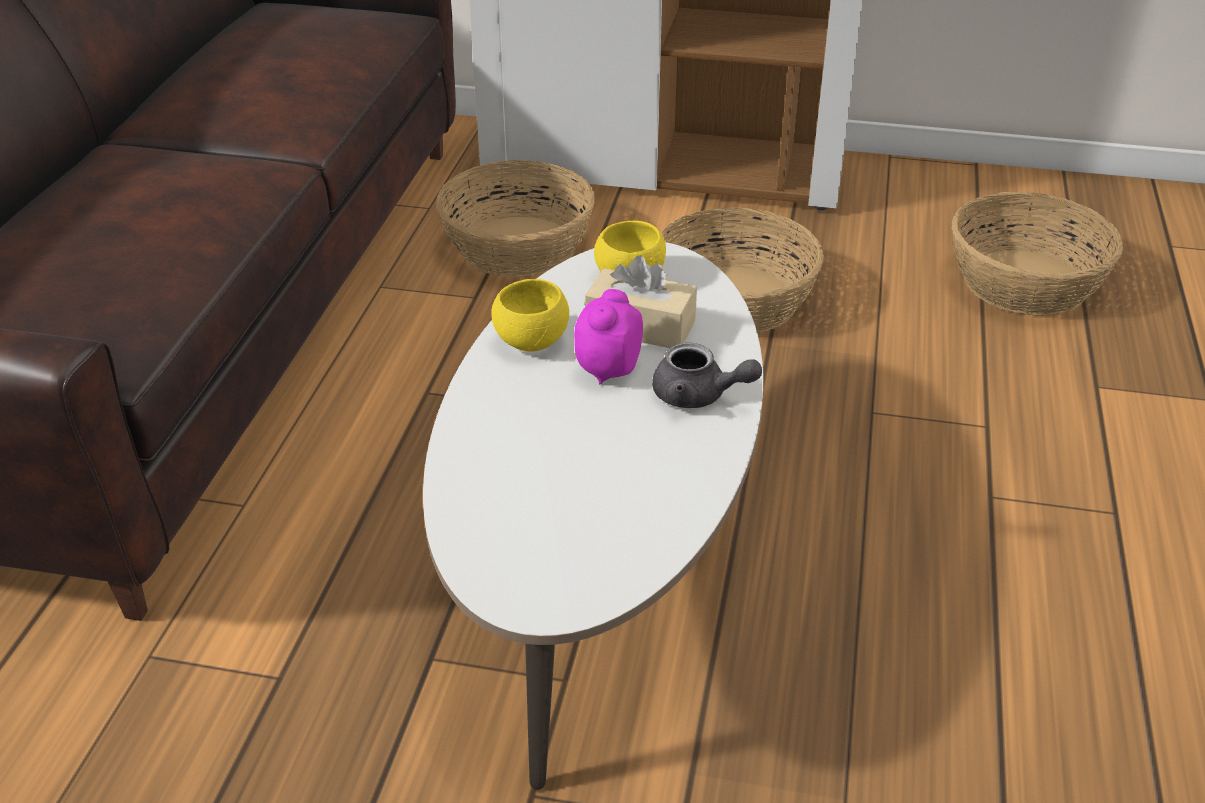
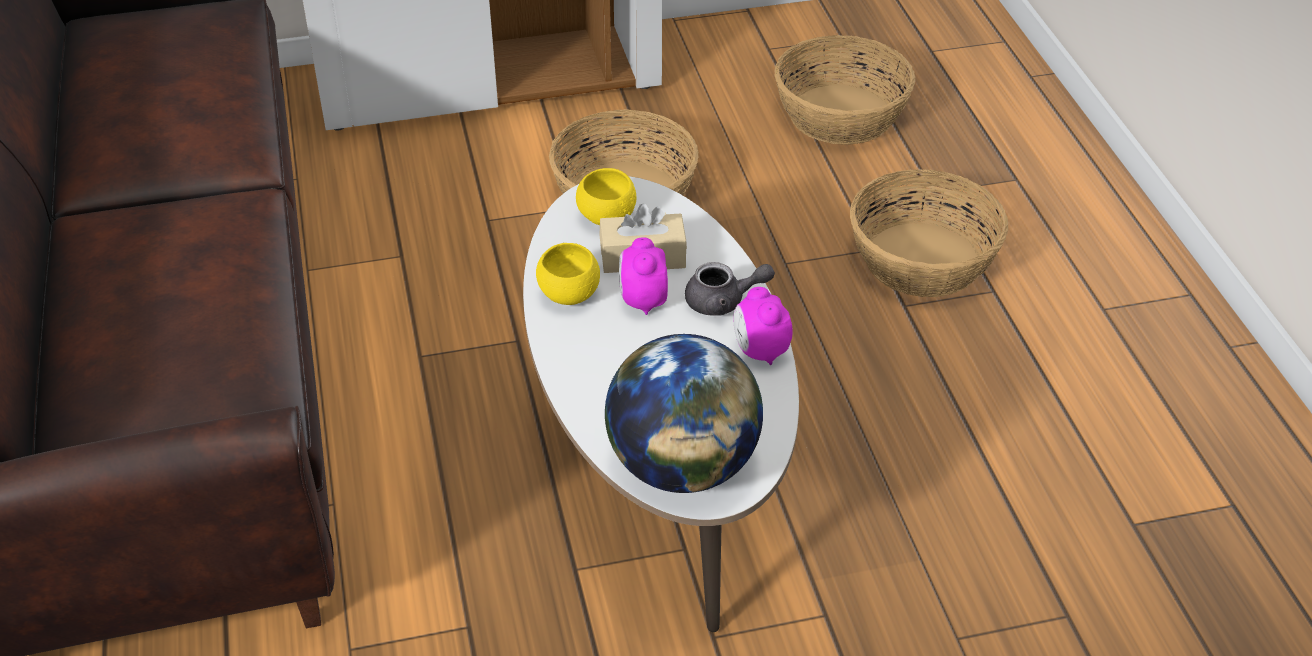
camera: 25 degrees left, 5 degrees up
(517, 247) = (406, 196): basket -> basket (922, 260)
(520, 559) = (683, 467): none -> globe
(704, 460) = (760, 351): none -> alarm clock

